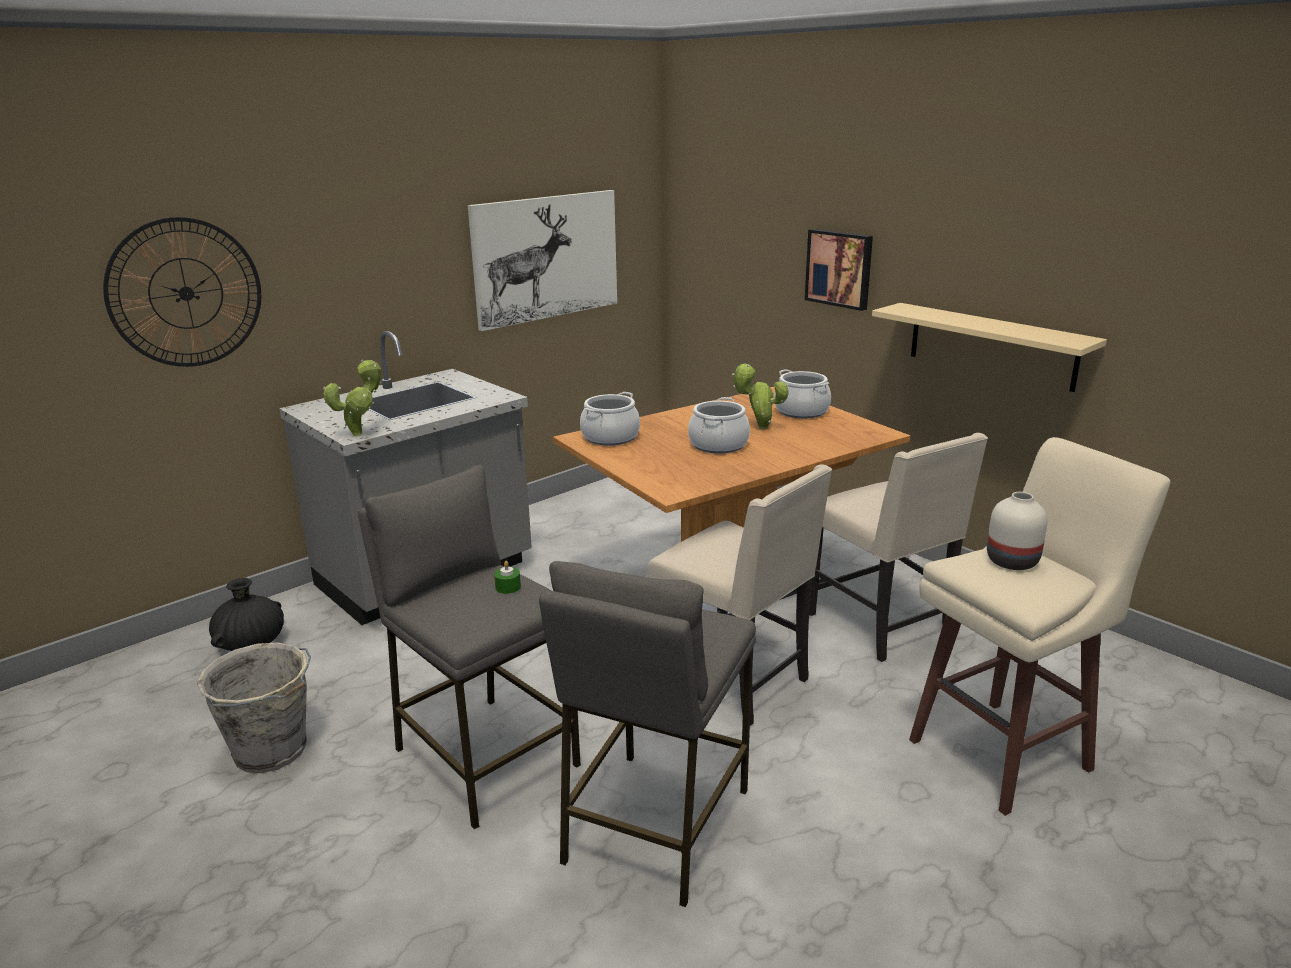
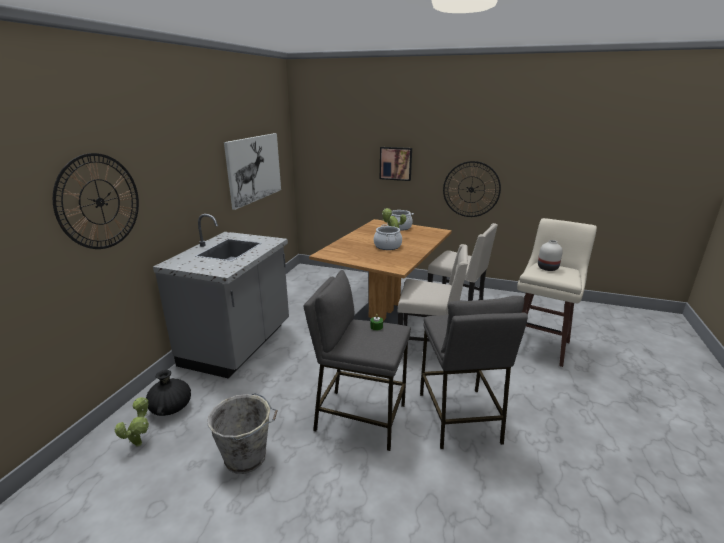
camera: 30 degrees left, 0 degrees up
(361, 433) = (227, 270): potted plant -> potted plant (140, 442)
(610, 437) = (337, 251): cooking pot -> none
(991, 346) = (471, 189): beige shelf -> wall clock

